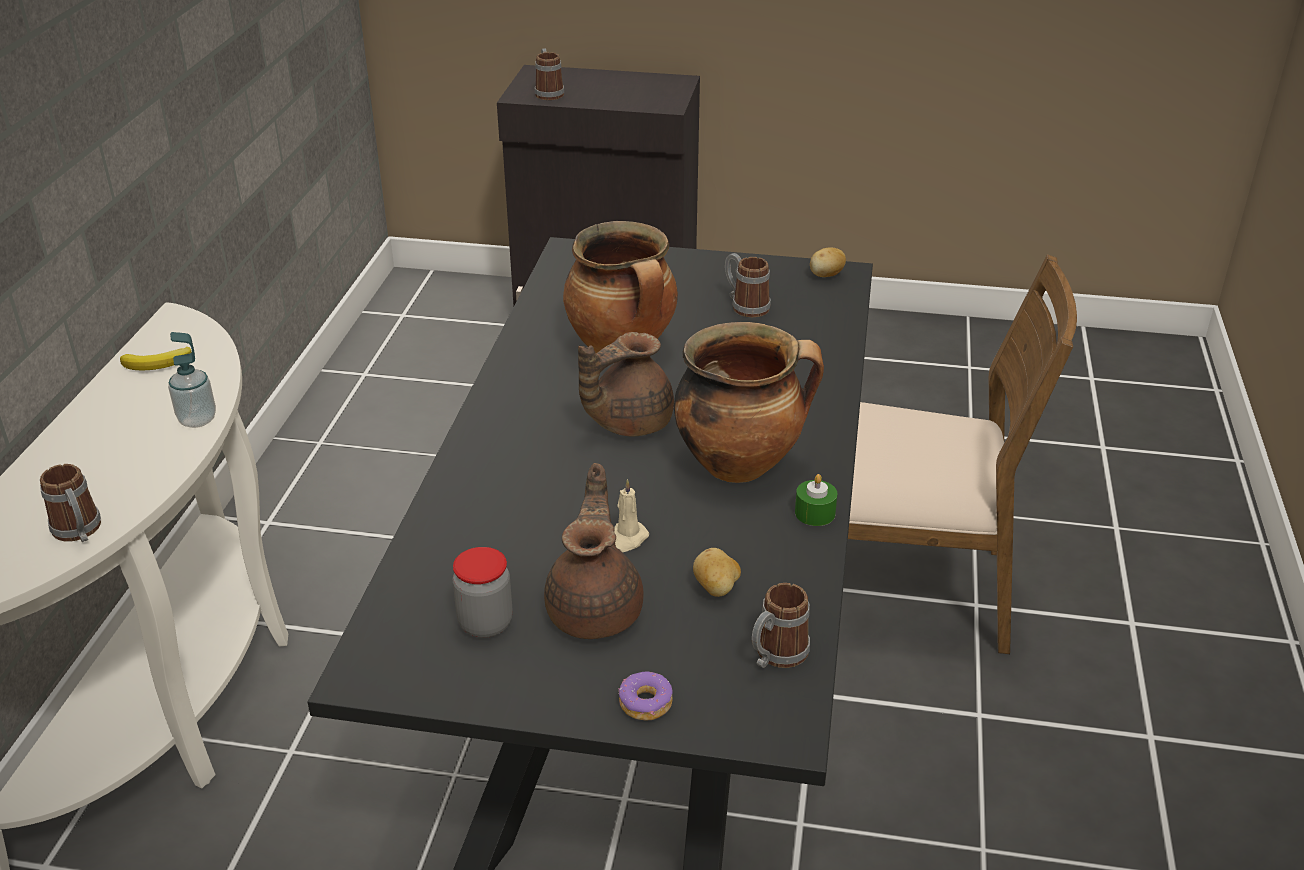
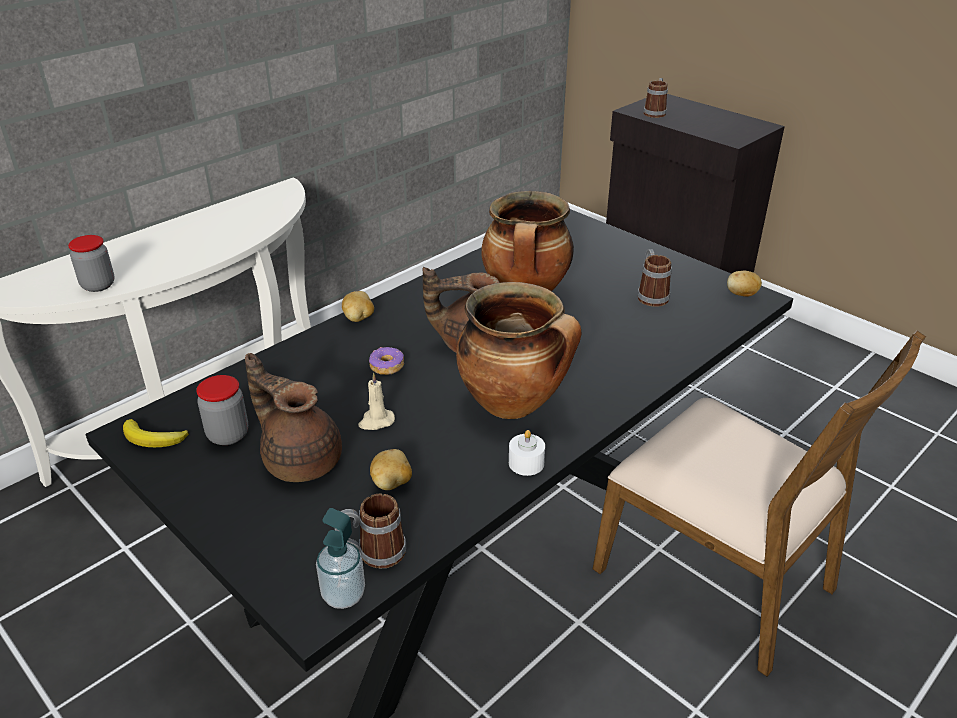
camera: 35 degrees right, 0 degrees up
(79, 532) = (98, 285): mug -> jar
(159, 363) = (247, 209): banana -> banana (153, 438)
(197, 420) = (226, 246): soap dispenser -> soap dispenser (343, 595)
(471, 443) = (359, 318): none -> potato
(596, 609) = (300, 459): brown teapot -> brown teapot turned 90 degrees counterclockwise
(645, 703) = (251, 539): donut -> donut (386, 366)
(815, 513) = (526, 463): green candle -> white candle

